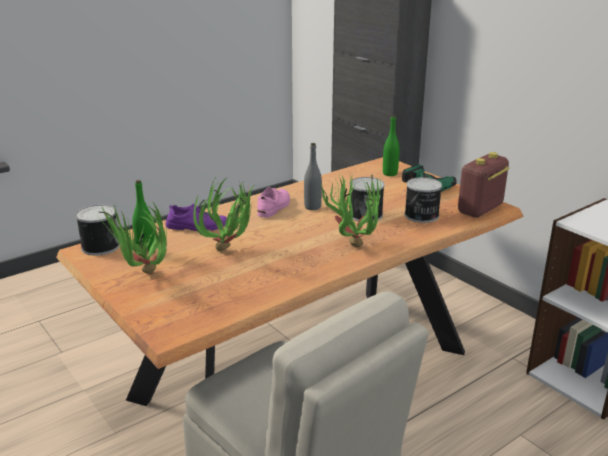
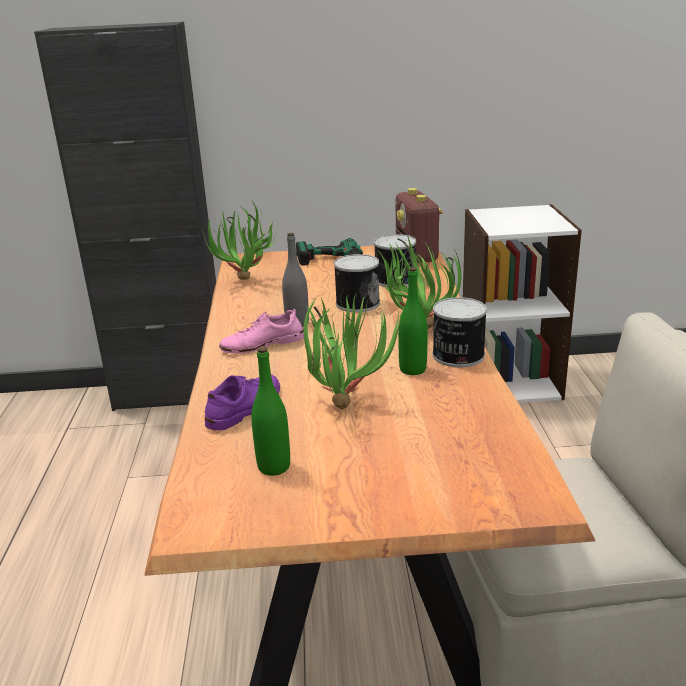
camera: 55 degrees left, 0 degrees up
(99, 246) = (198, 507): can -> can (457, 356)
(143, 276) = (351, 486): potted plant -> potted plant (246, 283)
(274, 207) = (262, 344): pink shoe -> pink shoe turned 75 degrees counterclockwise
(390, 173) = (273, 265): green bottle -> green bottle (412, 369)

